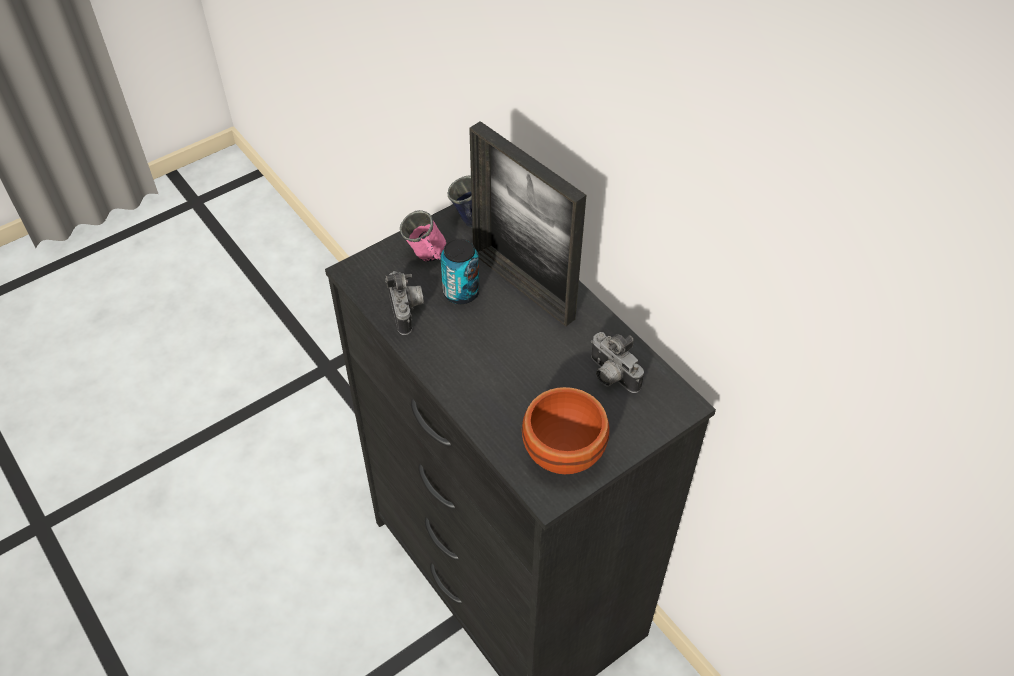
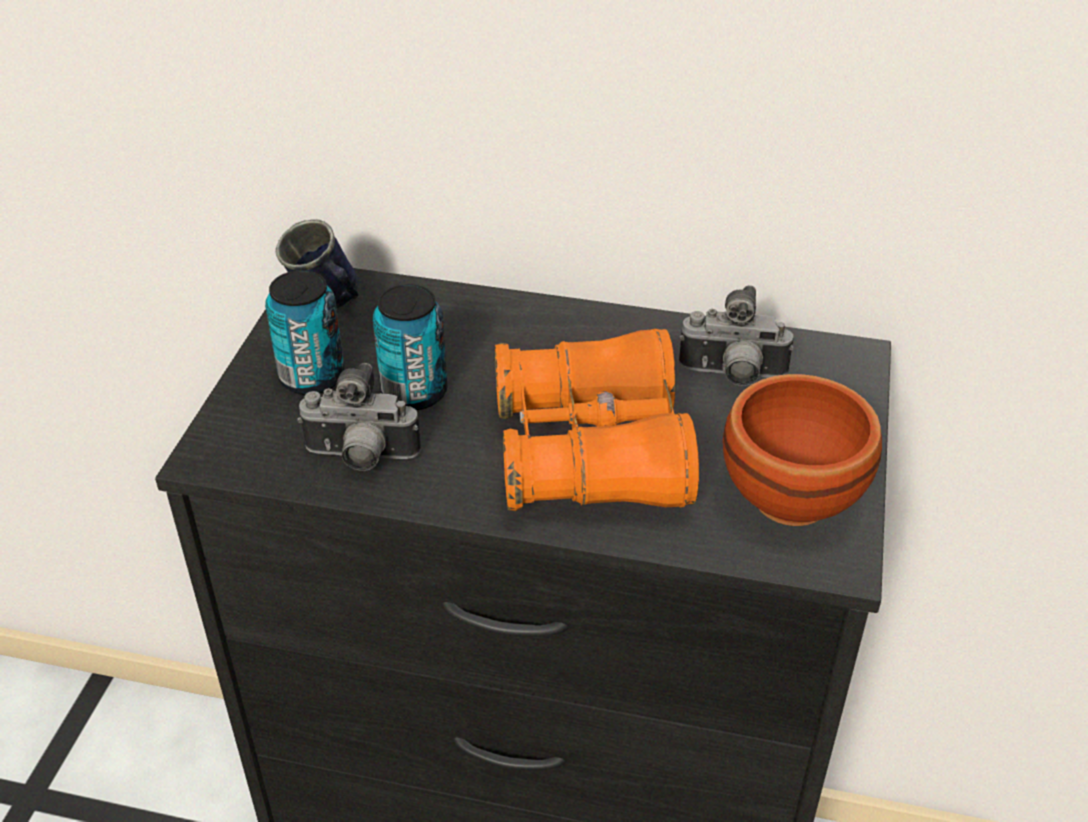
camera: 40 degrees left, 10 degrees down
(407, 311) = (360, 458): camera -> camera turned 150 degrees clockwise
(427, 258) = (312, 377): pink mug -> can
(503, 371) = (591, 452): none -> orange binoculars
(523, 285) = (491, 339): picture frame -> none

